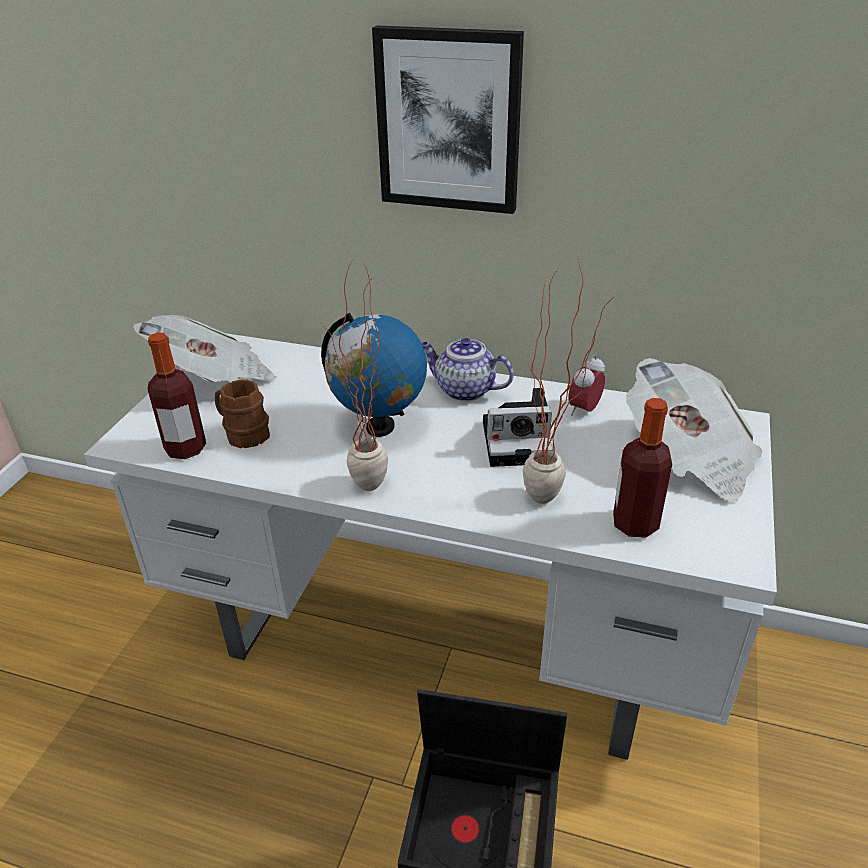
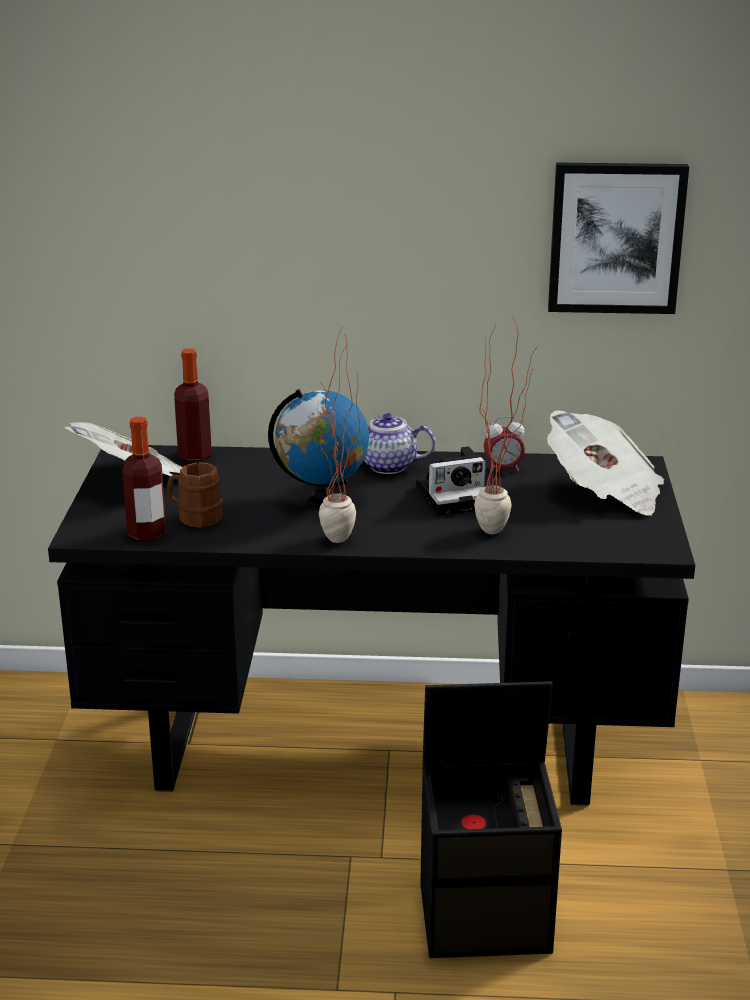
camera: 15 degrees left, 10 degrees down
(441, 642) = (376, 747): white desk -> black desk
(449, 121) = (359, 220): picture -> picture (616, 238)
(584, 410) = (503, 469): alarm clock -> alarm clock turned 120 degrees counterclockwise
(635, 524) = (575, 538): bottle -> bottle (195, 455)

